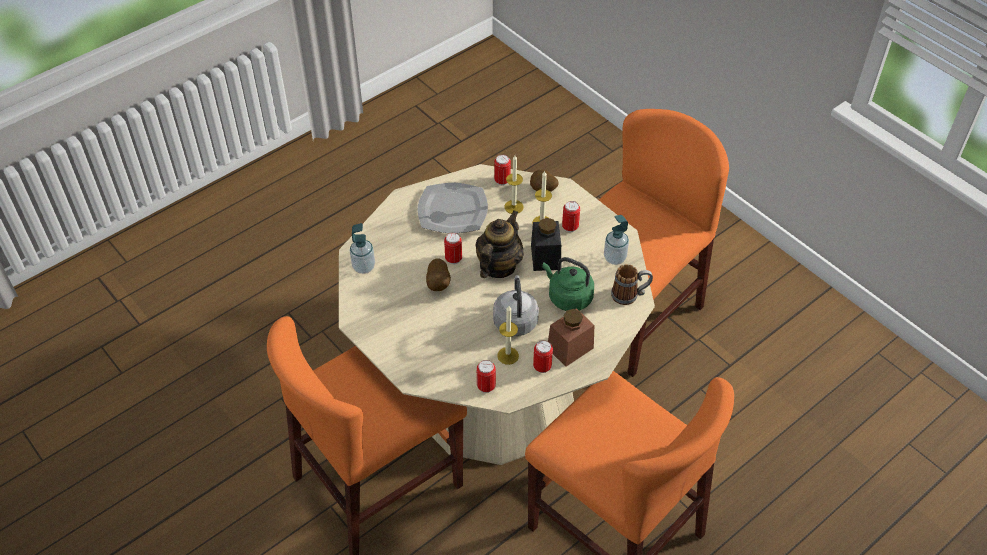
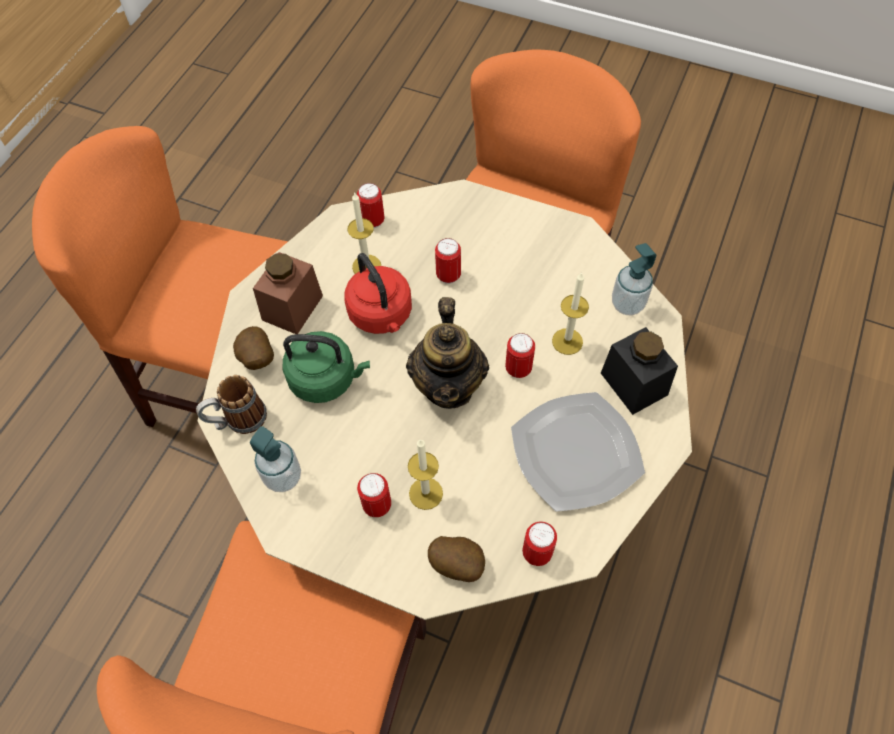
camera: 155 degrees right, 10 degrees up
(439, 284) = (512, 322): potato -> potato (257, 360)
(513, 207) = (486, 505): candle -> candle (567, 341)
(515, 320) = (382, 315): grey kettle -> red kettle
(542, 367) = (317, 270): can -> can (448, 275)
(545, 257) = (389, 431): black jar -> black jar (634, 384)

